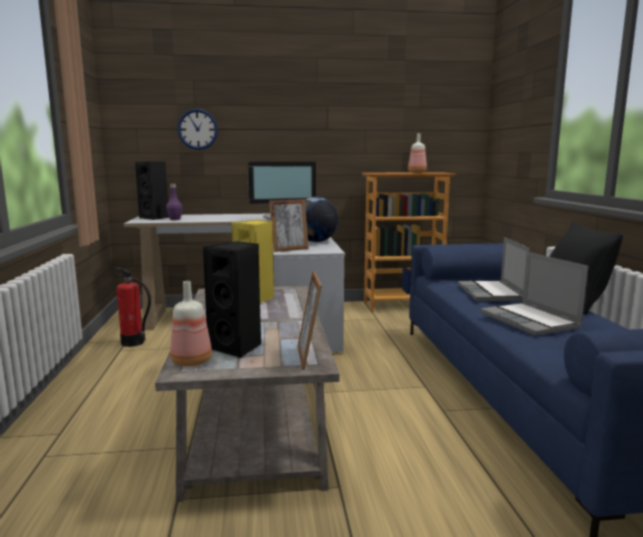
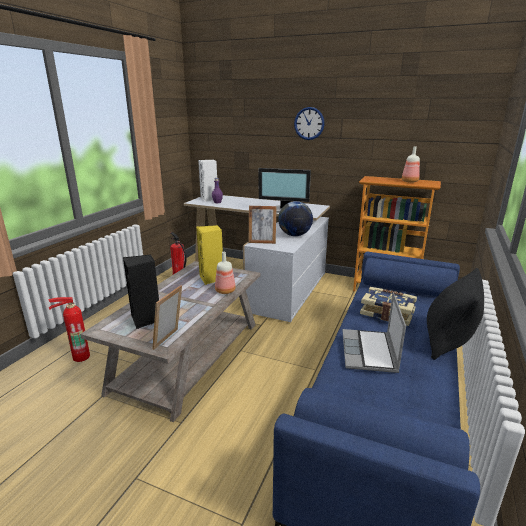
camera: 30 degrees right, 10 degrees up
(68, 467) = (80, 356): none -> fire extinguisher
(155, 218) = (209, 199): black speaker -> white speaker
(193, 361) = (113, 324): bottle -> bottle (226, 291)
(197, 129) = (245, 135): wall clock -> wall clock (309, 123)
(491, 293) = (387, 312): laptop -> book

